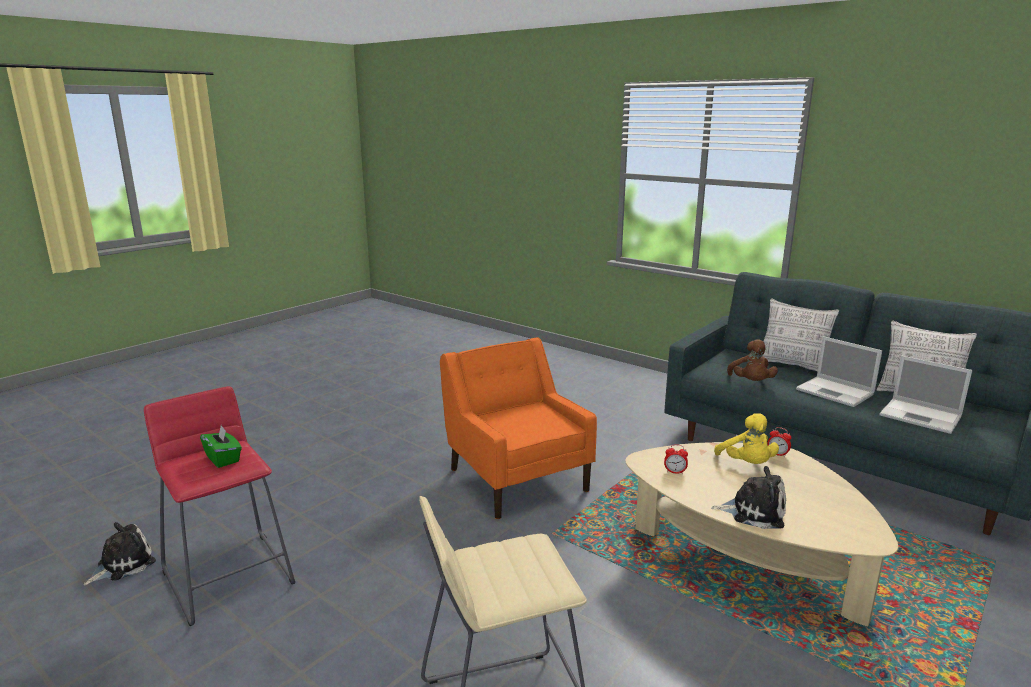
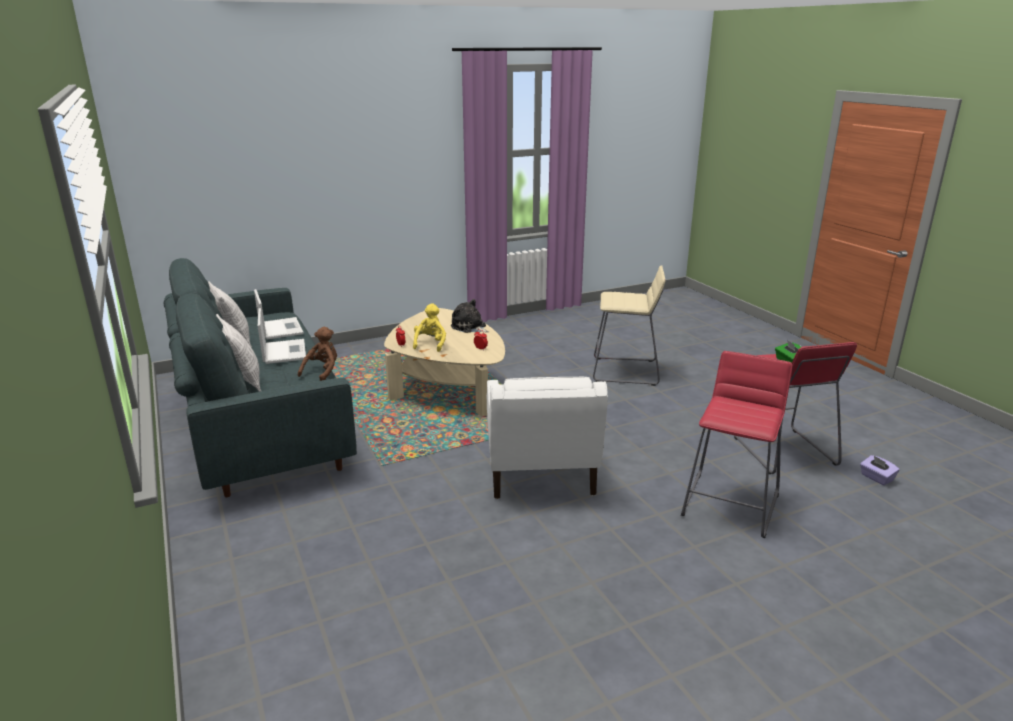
camera: 155 degrees left, 5 degrees up
(122, 564) = (876, 478): plush toy -> purple tissue box
(319, 492) = (730, 504): none -> red stool
(516, 478) = (540, 472): orange armchair -> white armchair

